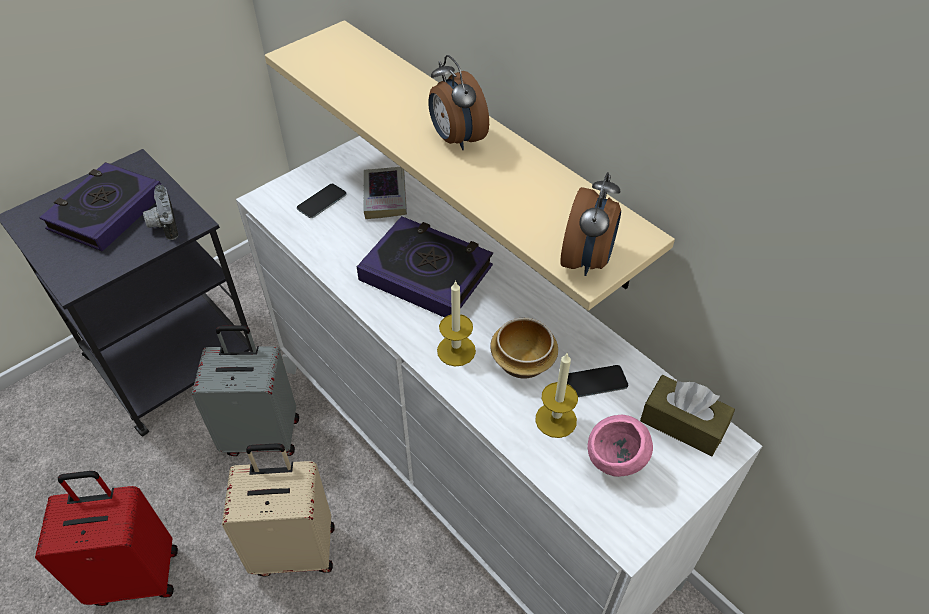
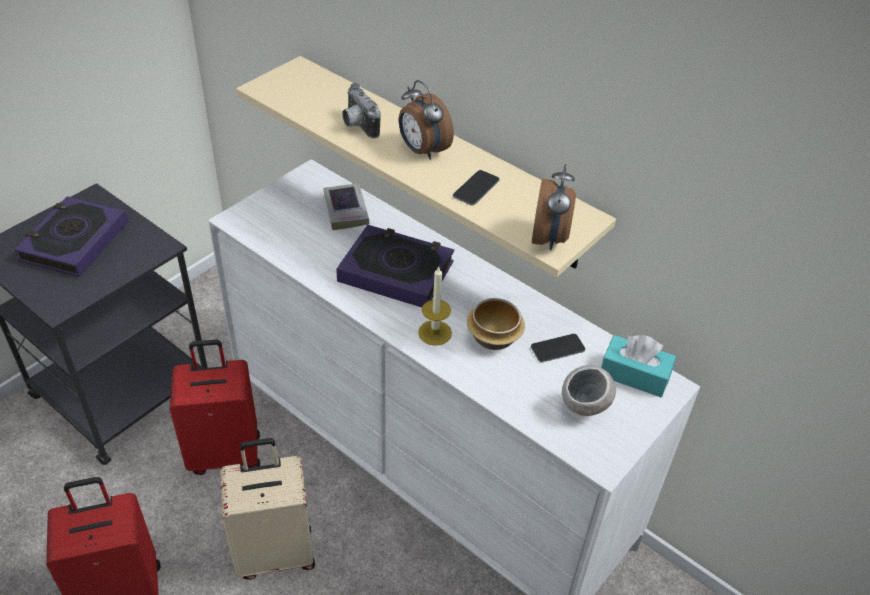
camera: 10 degrees left, 5 degrees down
(163, 224) = (133, 250): camera -> camera (357, 125)
(262, 434) = (225, 453): grey suitcase -> red suitcase
(322, 201) = (289, 217): phone -> phone (476, 188)
(556, 420) = (529, 380): candle -> none
(615, 464) = (584, 410): pink bowl -> grey bowl
(683, 424) = (634, 375): brown tissue box -> turquoise tissue box

